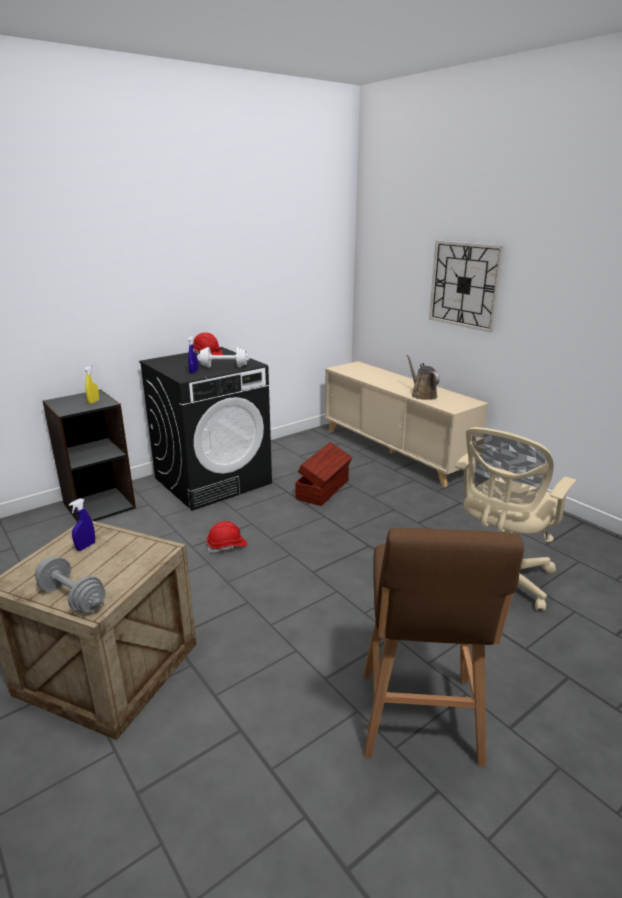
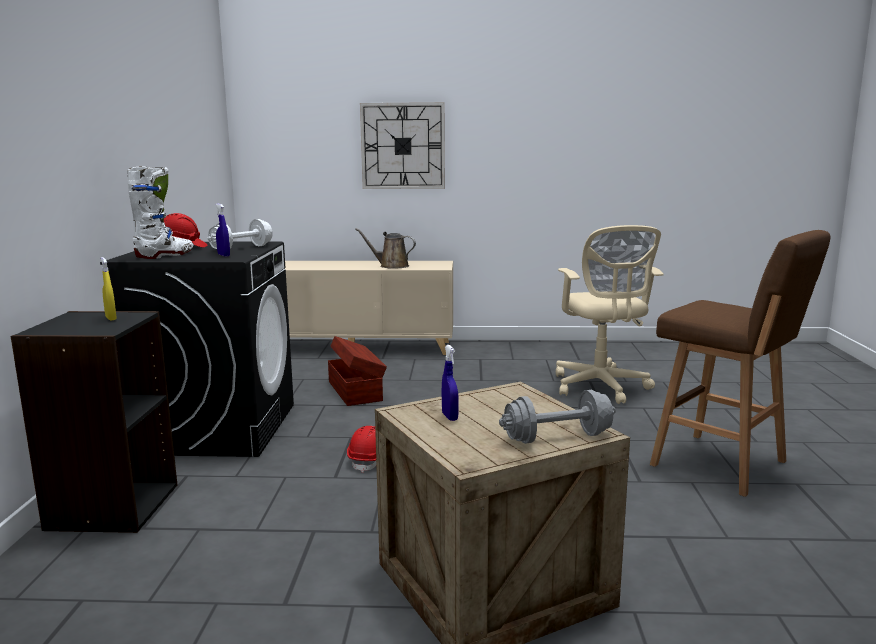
camera: 50 degrees left, 10 degrees down
(175, 363) = (165, 255): none -> white boot

